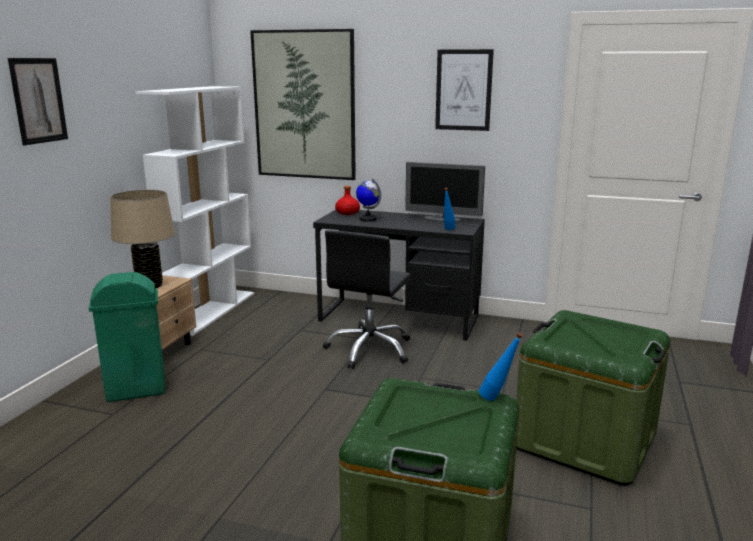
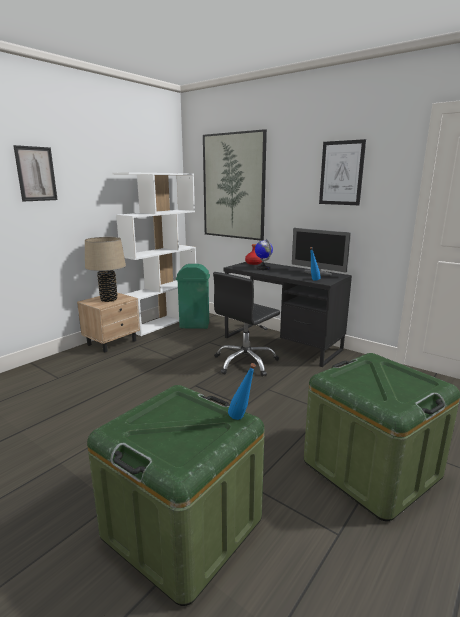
camera: 20 degrees right, 0 degrees up
(135, 391) = (82, 365): green trash can -> green trash can (194, 325)

